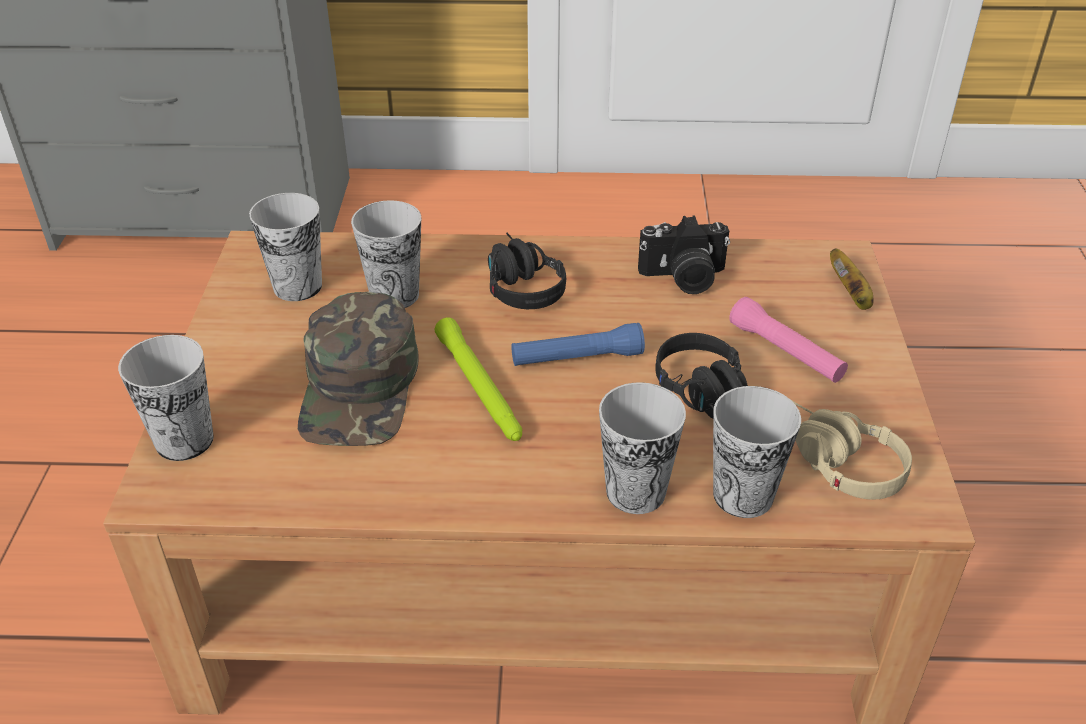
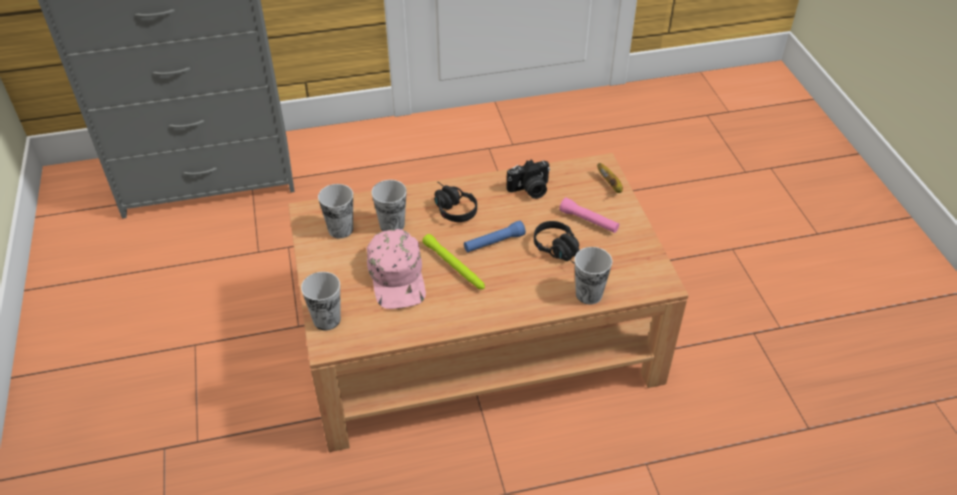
camera: 15 degrees left, 5 degrees up
(361, 387) = (398, 276): green cap -> pink cap
(635, 491) = (542, 302): cup -> none
(835, 462) = (623, 271): beige headphones -> none

